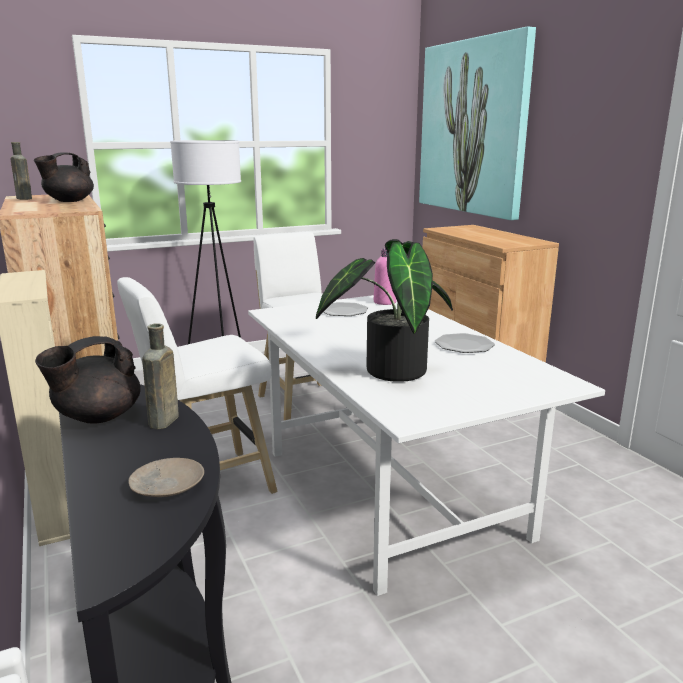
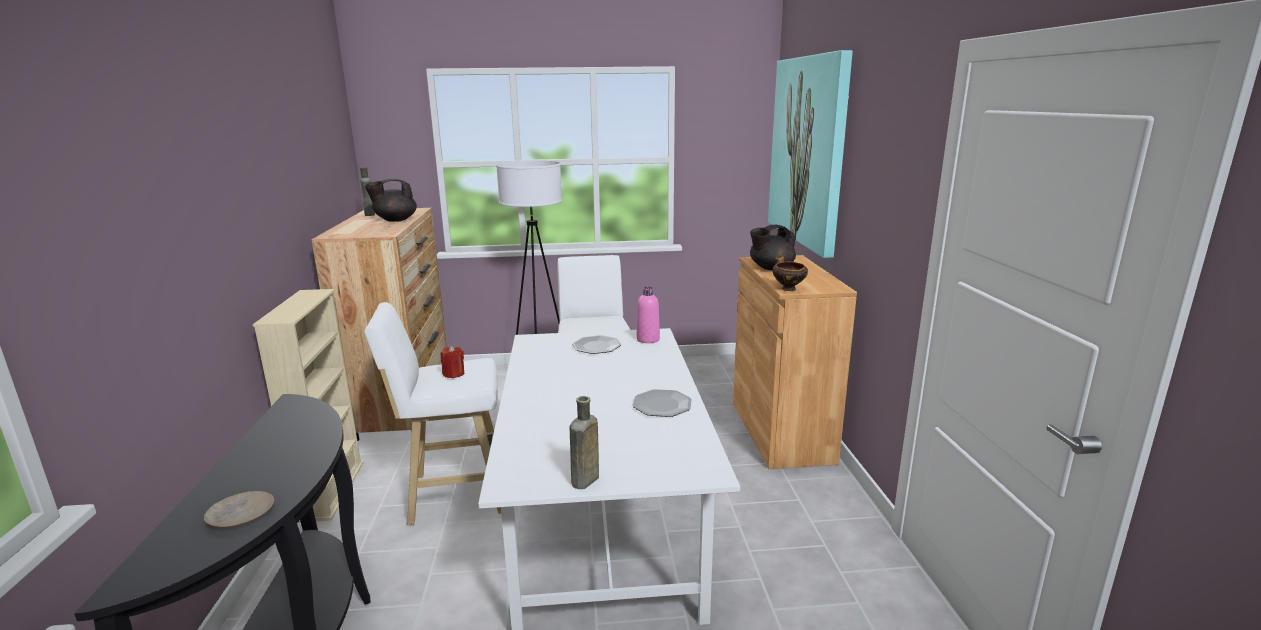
camera: 20 degrees right, 0 degrees up
(97, 417) = (269, 437): black teapot -> black teapot (771, 268)
(162, 422) = (305, 451): brown bottle -> brown bottle (584, 481)
(214, 349) = (453, 374): none -> red candle
(389, 370) = (557, 424): potted plant -> none
(502, 244) = (787, 288): none -> bowl

